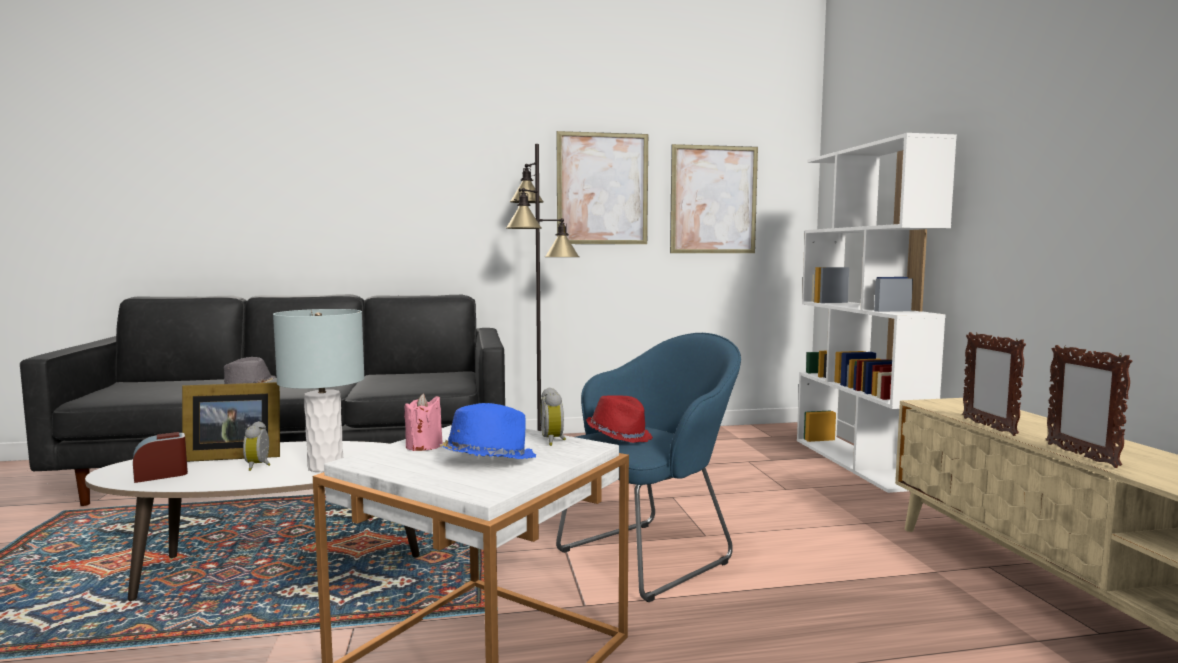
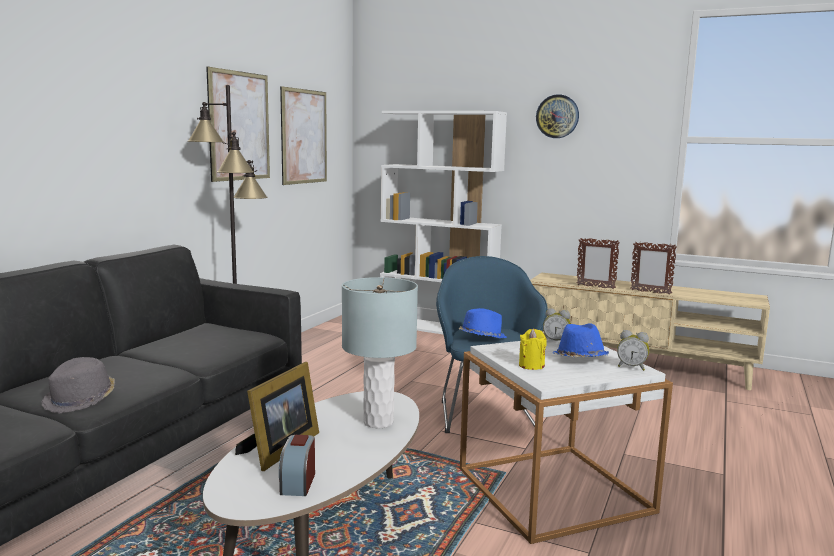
camera: 55 degrees left, 5 degrees up
(260, 466) = (336, 443): alarm clock -> alarm clock (631, 367)
(424, 446) = (531, 365): pink candle -> yellow candle
(619, 436) = (481, 337): red hat -> blue hat
(1031, 126) = (557, 116): none -> wall clock

